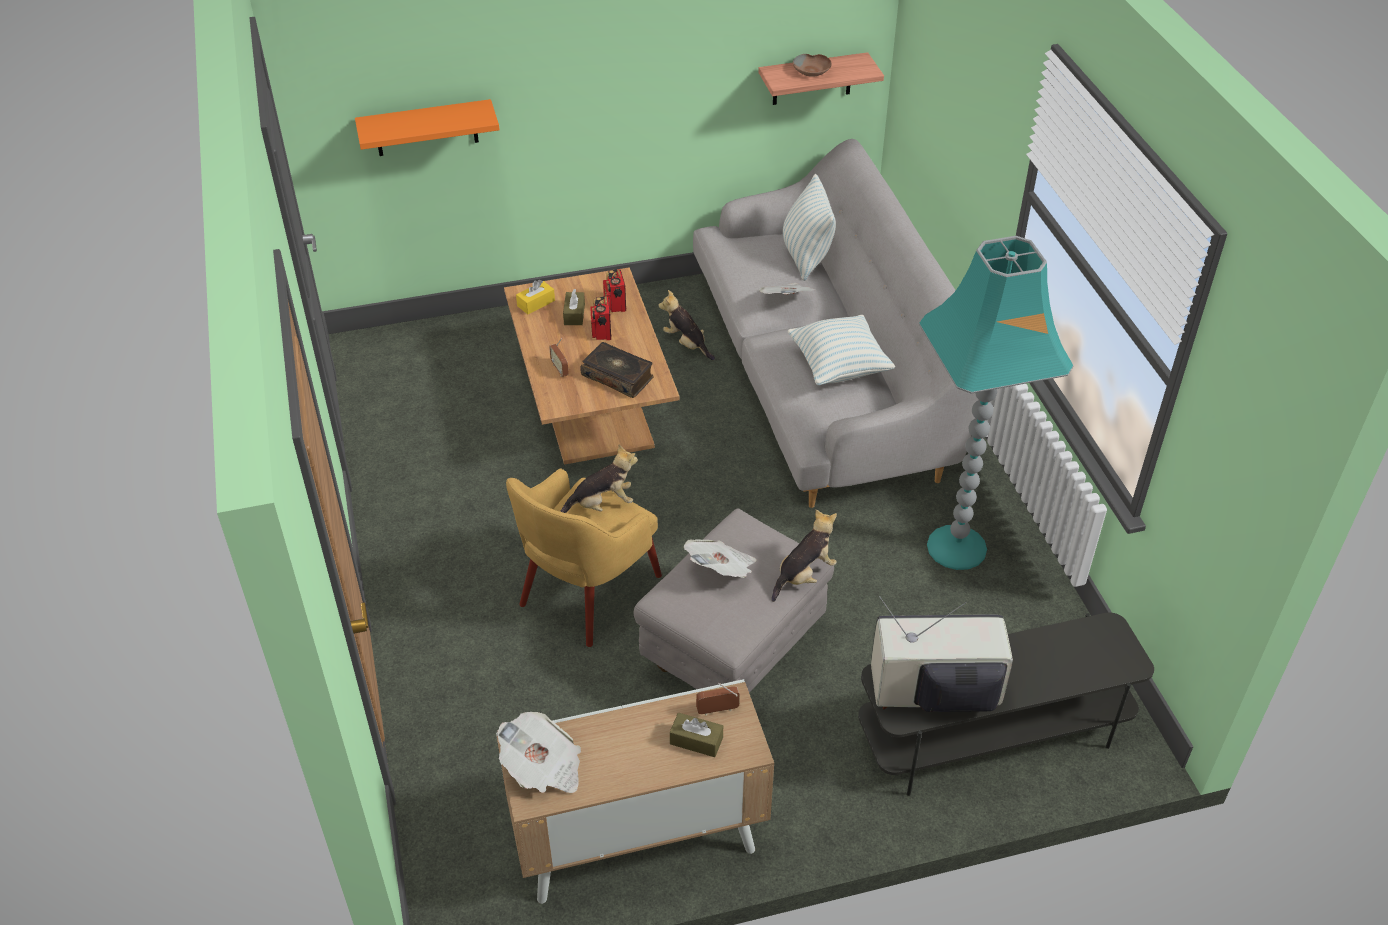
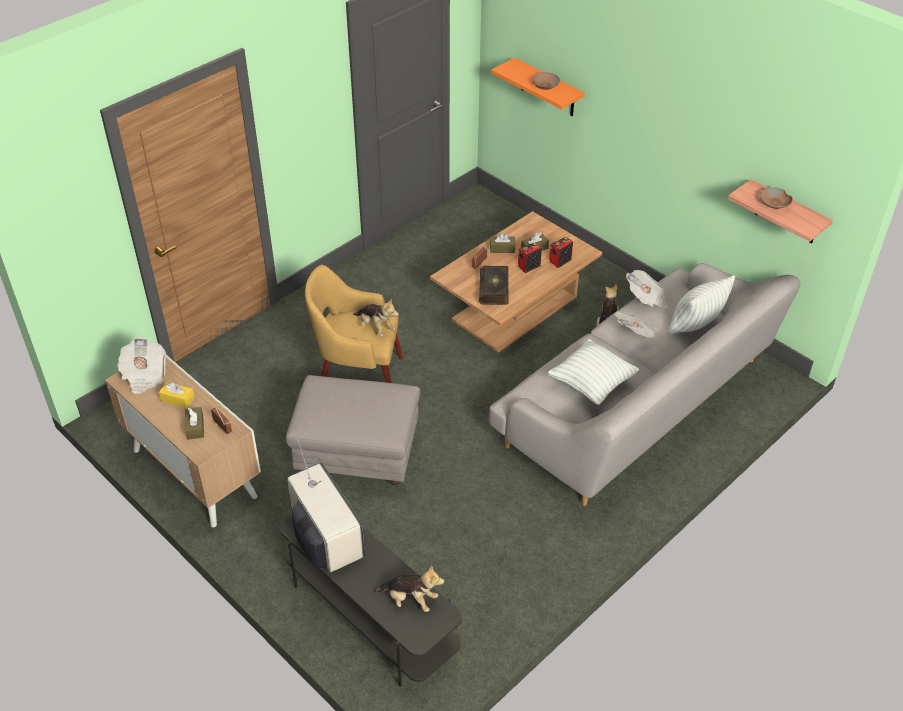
camera: 60 degrees right, 0 degrees up
(443, 119) = (544, 85): none -> brown bowl
(536, 303) = (529, 229): yellow tissue box -> yellow tissue box (177, 399)
(549, 339) = (502, 248): none -> brown tissue box
(721, 570) = (354, 397): newspaper -> newspaper (646, 299)
(804, 575) = (377, 436): plush toy -> plush toy (410, 600)
(958, 548) = (527, 538): turquoise floor lamp -> none

